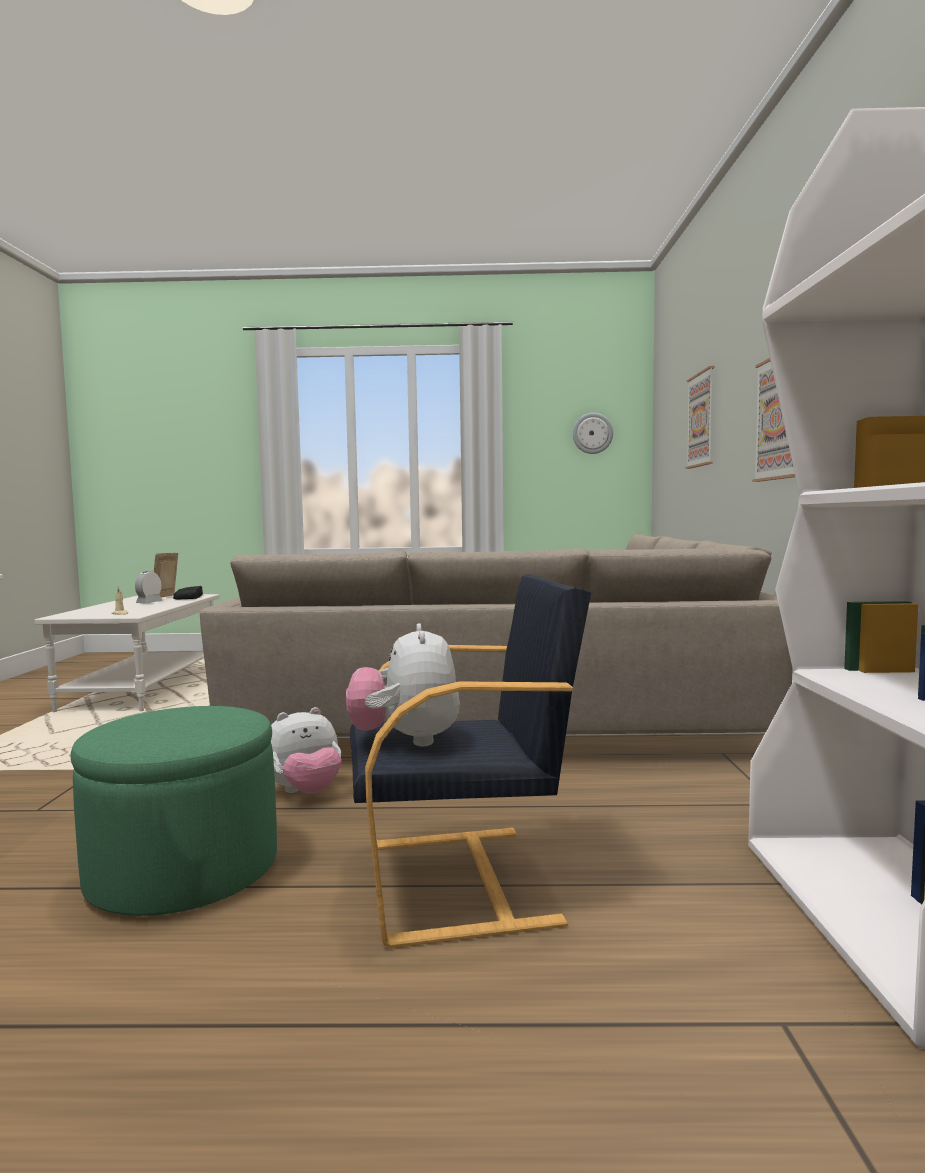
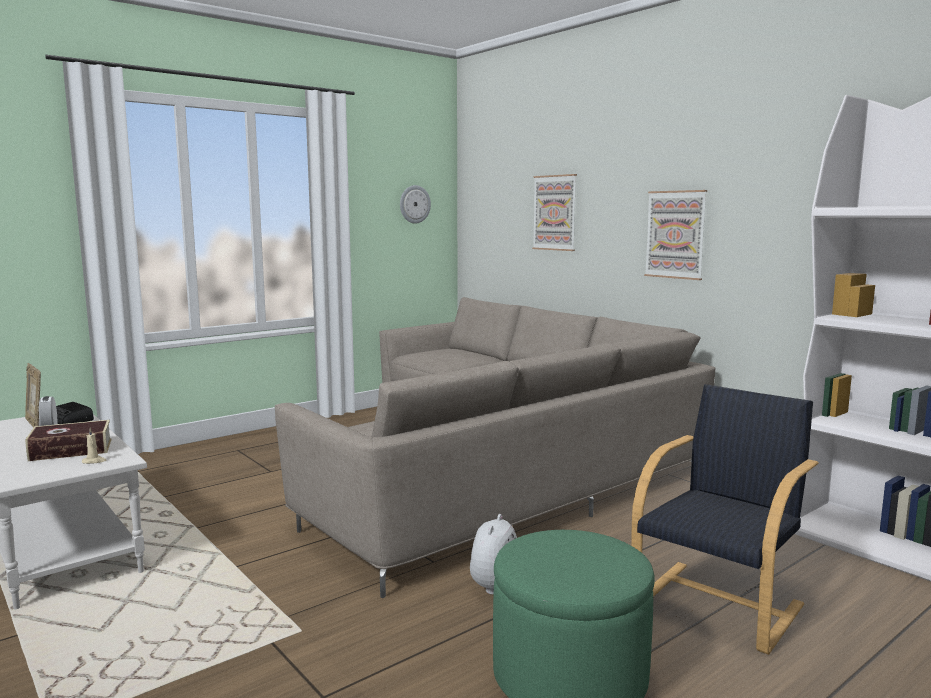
camera: 40 degrees left, 5 degrees up
(133, 608) = (71, 450): none -> book
(406, 740) = (716, 520): plush toy -> none

